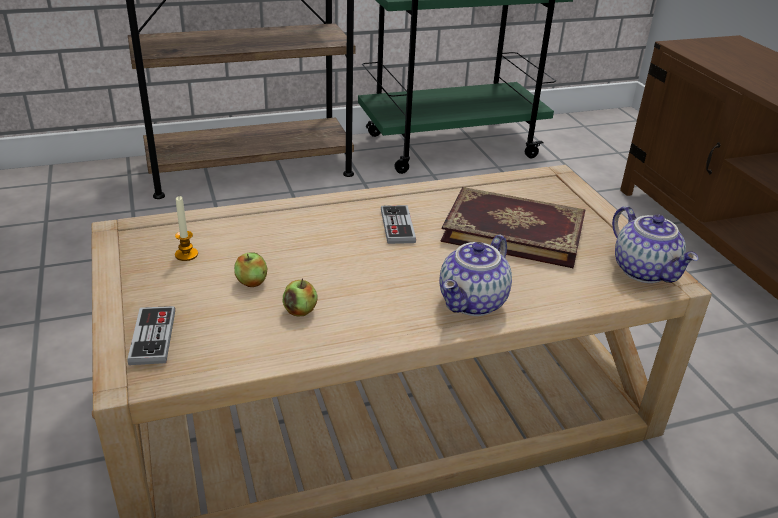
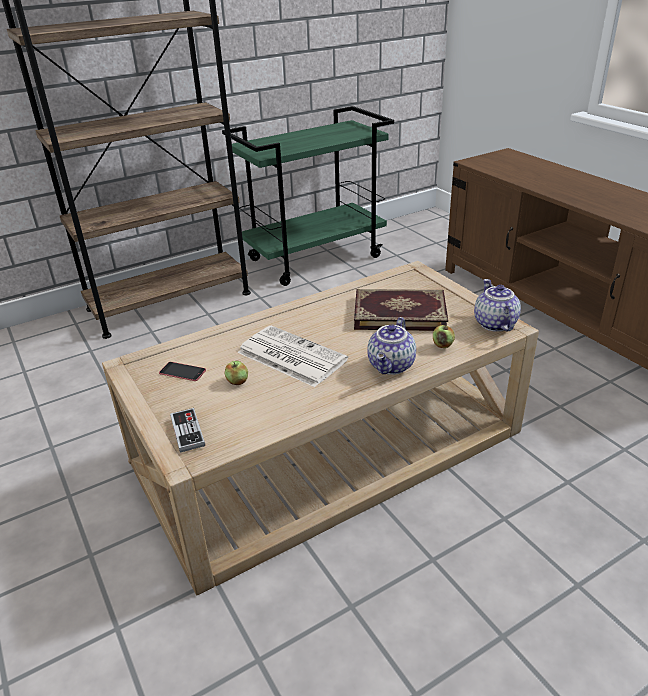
camera: 10 degrees left, 0 degrees up
(186, 254) = (182, 372): candle -> phone
(300, 311) = (279, 394): apple -> apple (442, 345)
(337, 261) = (290, 356): none -> newspaper
(397, 226) = (321, 324): game controller -> none
(645, 271) = (493, 324): teapot -> teapot turned 150 degrees counterclockwise

